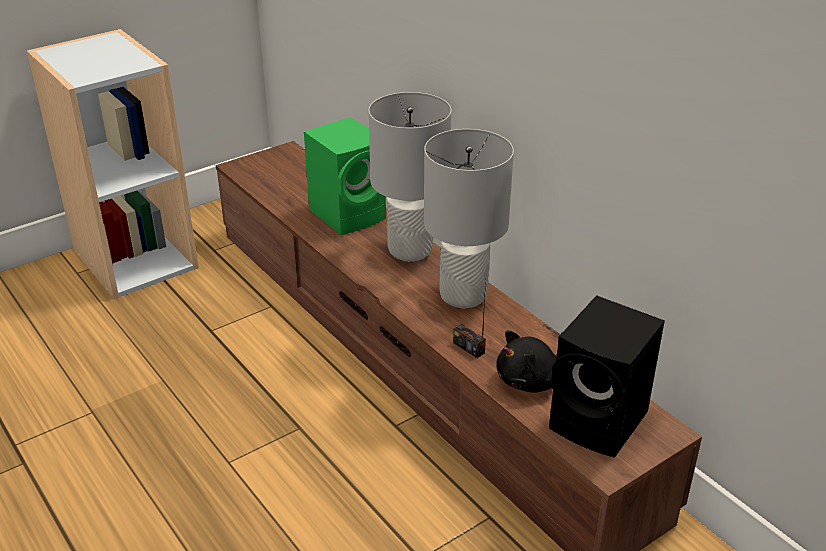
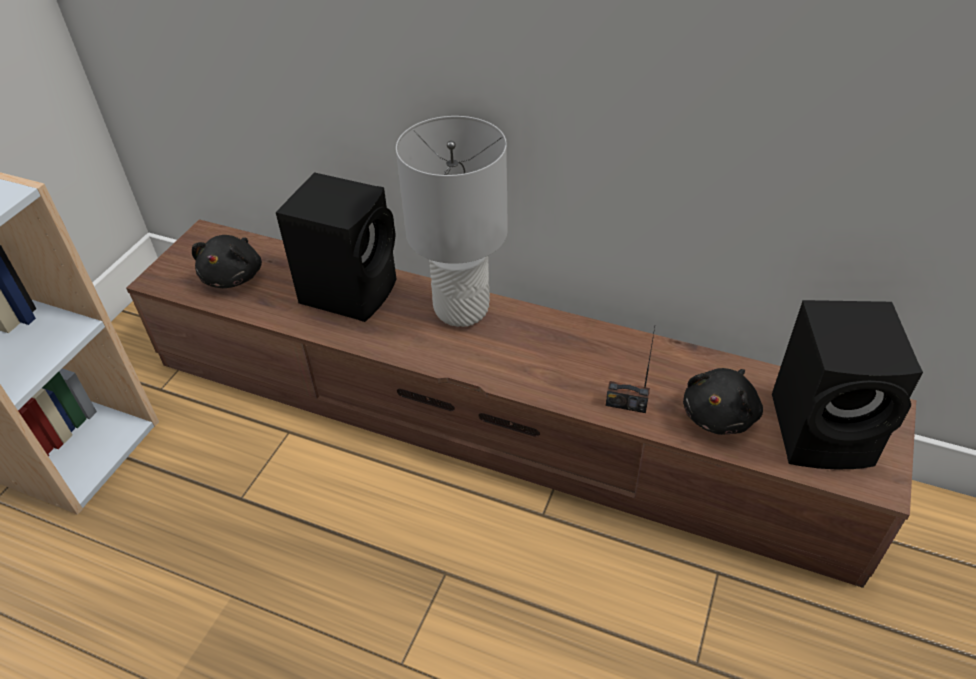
camera: 30 degrees left, 10 degrees up
(284, 181) = (234, 276): none -> black plush toy
(350, 214) = (351, 290): green speaker -> black speaker
(464, 299) = (567, 345): grey table lamp -> none

